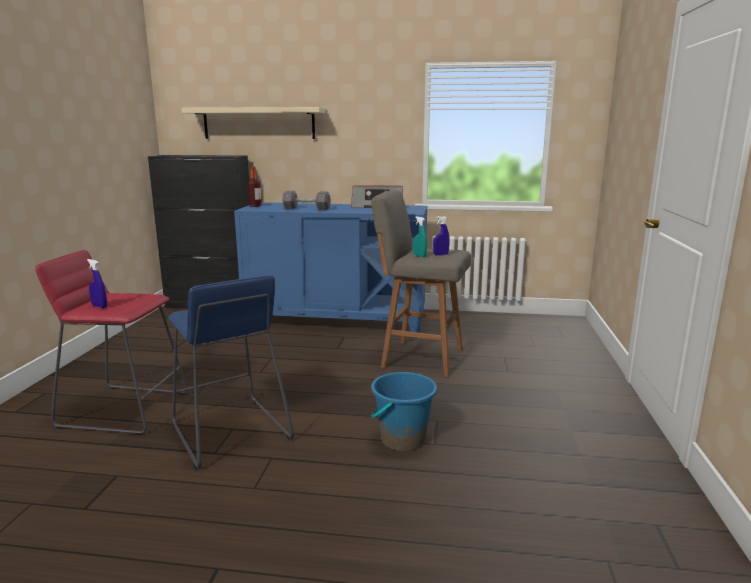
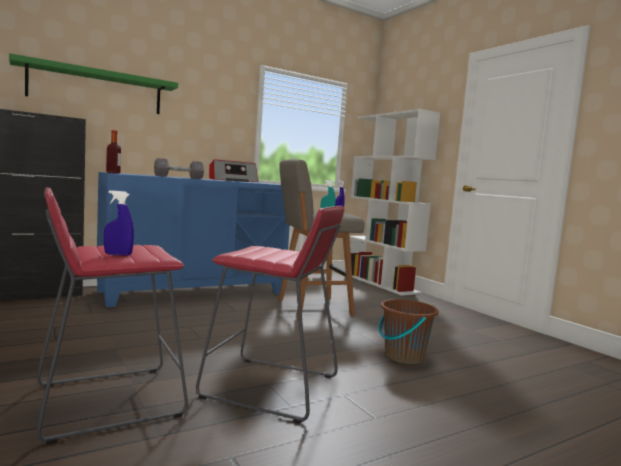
camera: 40 degrees left, 10 degrees down
(230, 432) = (270, 387): blue stool -> red stool
(259, 123) = (97, 89): beige shelf -> green shelf
(402, 439) = (403, 357): blue bucket -> brown bucket
(577, 338) = (381, 283): none -> white bookcase

